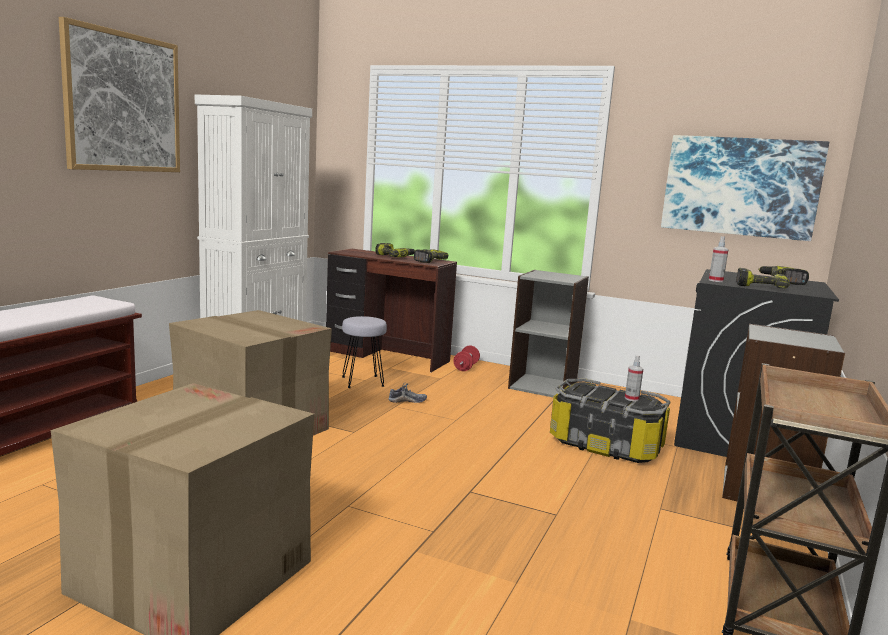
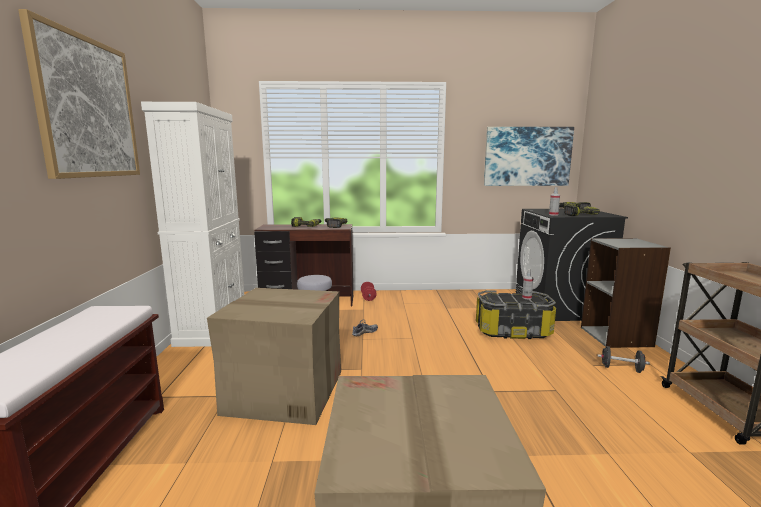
camera: 25 degrees left, 0 degrees up
(543, 386) = (428, 299): grey bookcase -> none
(698, 523) = (621, 369): none -> black dumbbell

